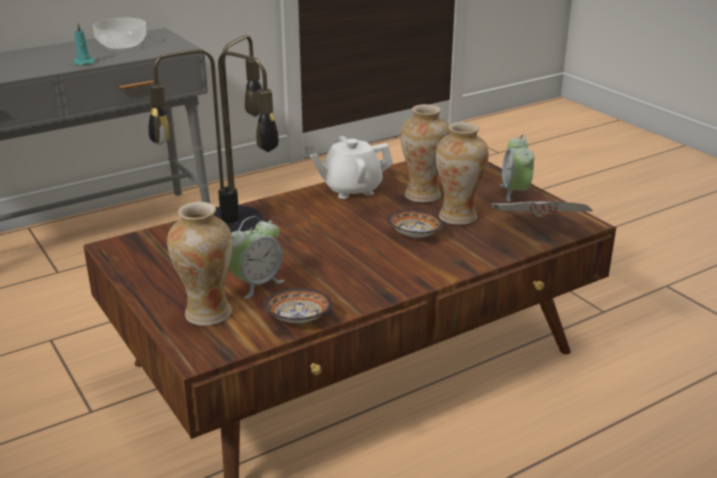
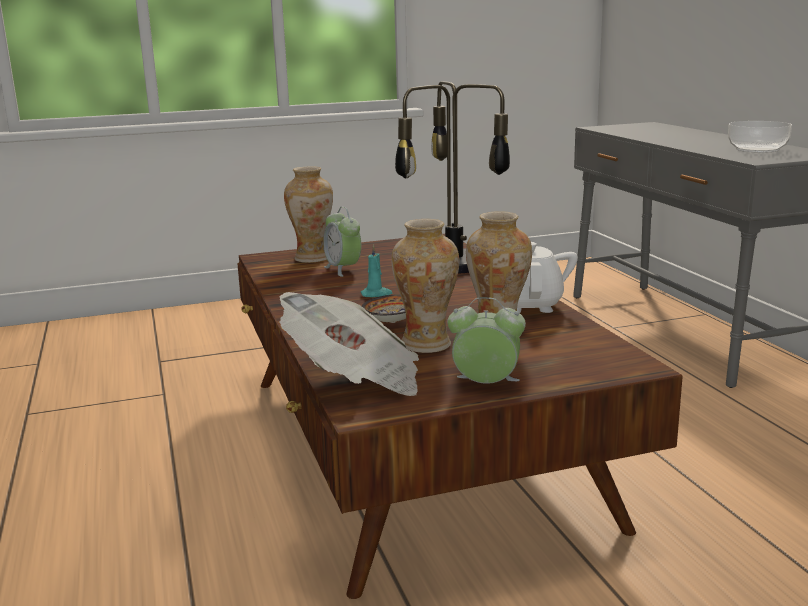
camera: 105 degrees right, 10 degrees down
(83, 62) = (687, 145): turquoise candle -> turquoise candle (376, 294)
(297, 318) = (279, 278): bowl -> none

